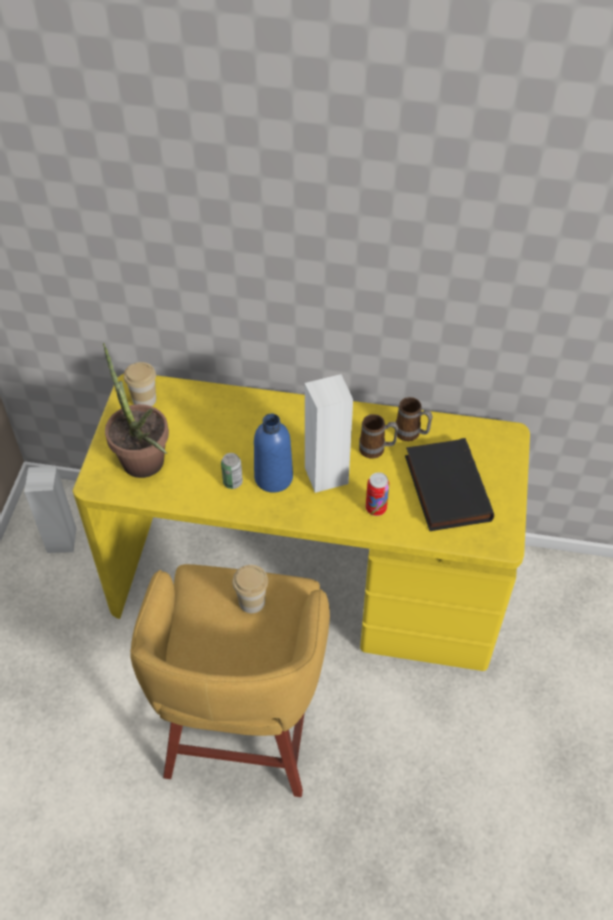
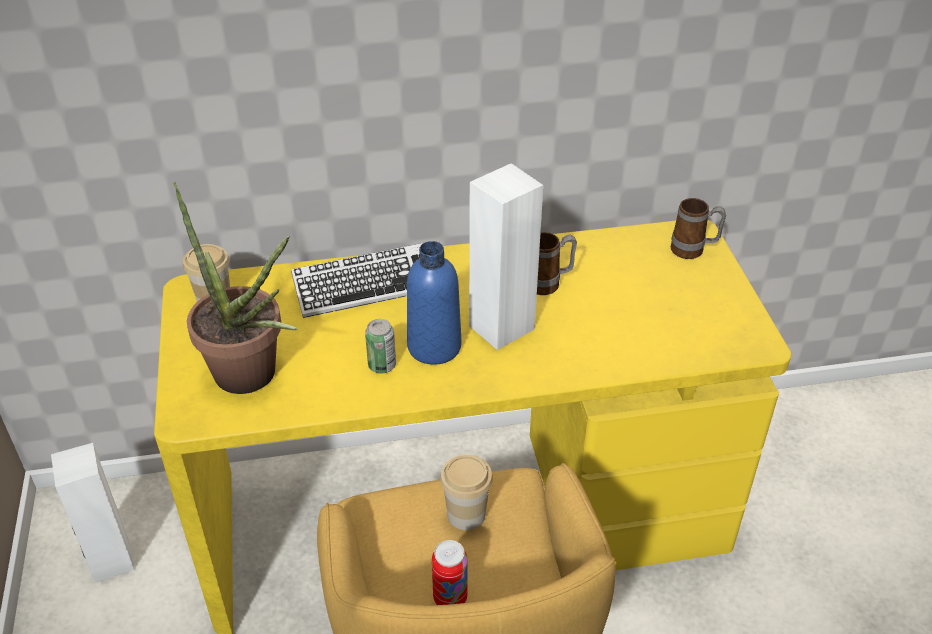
camera: 20 degrees left, 10 degrees down
(251, 416) = (369, 286): none -> keyboard
(376, 508) = (584, 348): can -> can (450, 598)
(412, 435) = (582, 258): mug -> mug (693, 251)
(444, 488) = (654, 304): black book -> none

